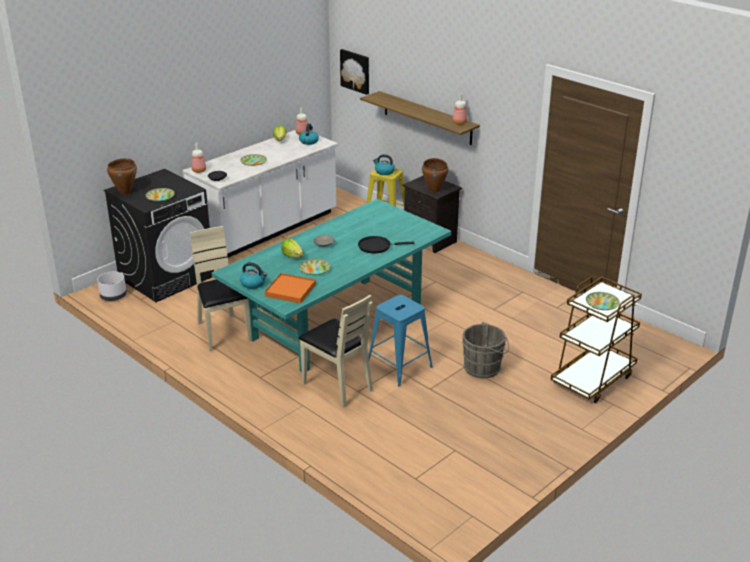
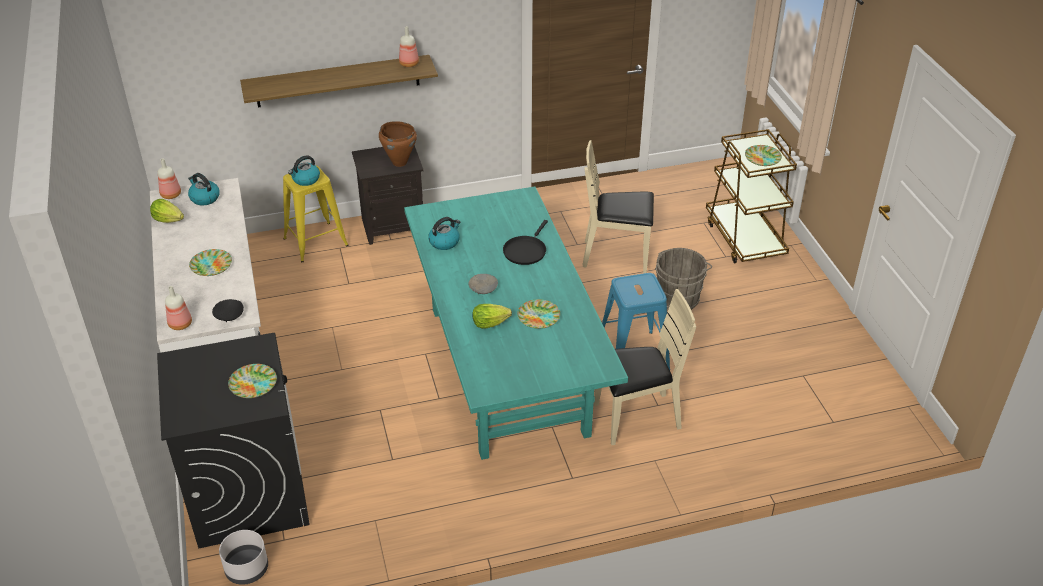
camera: 60 degrees left, 10 degrees up
(124, 192) = (196, 417): brown cooking pot -> none
(223, 332) = (445, 479): beige chair -> beige chair (616, 255)
(253, 284) = (533, 379): kettle -> kettle (444, 242)
(290, 290) = (574, 354): orange tray -> none
(355, 71) = (185, 70): picture -> none

